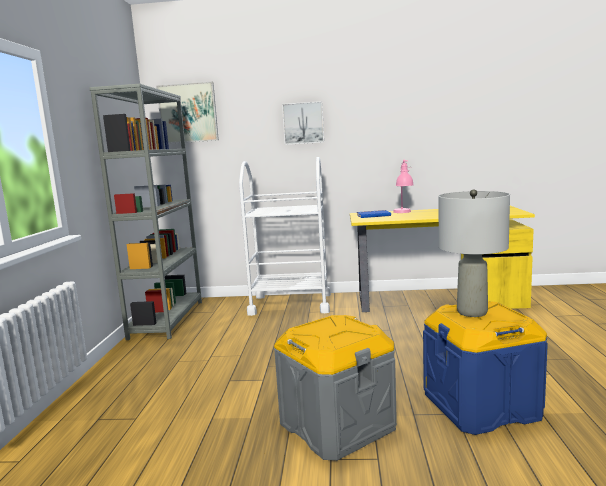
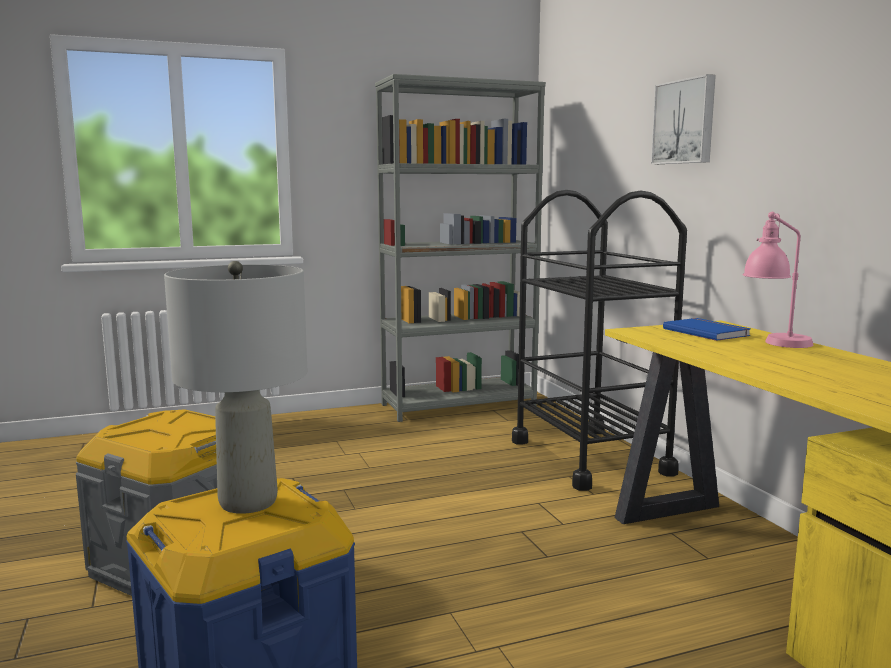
camera: 65 degrees right, 0 degrees up
(188, 113) = (568, 108): picture -> none
(290, 304) = (590, 457): white cart -> black cart

